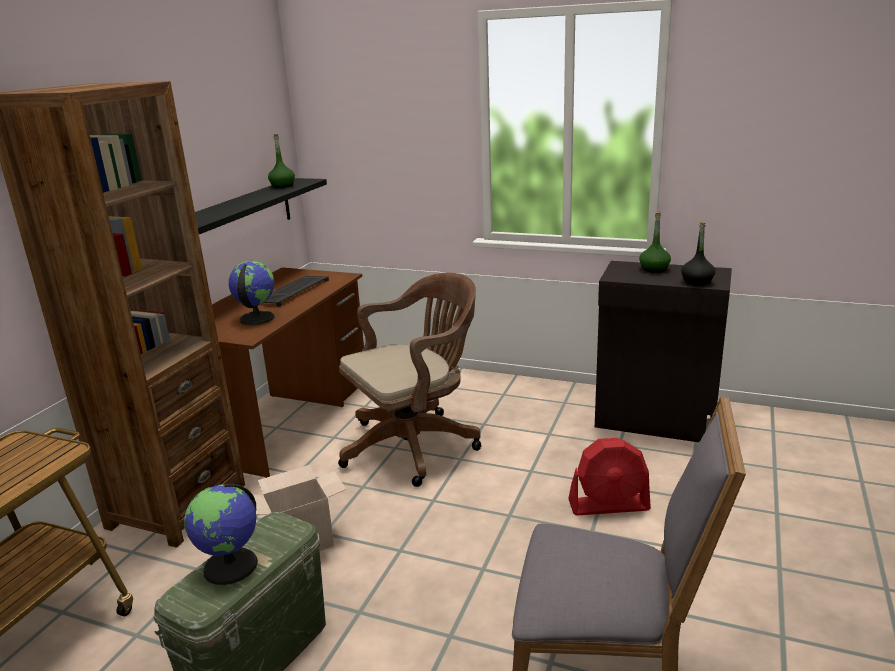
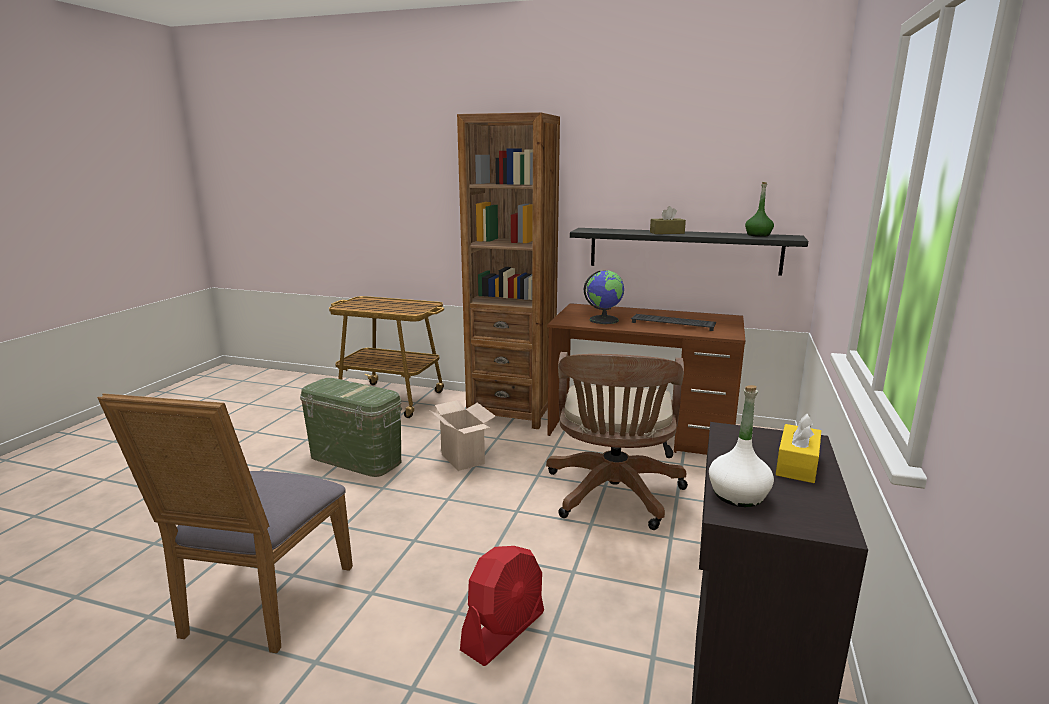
camera: 85 degrees right, 5 degrees down
(231, 566) = (345, 388): globe -> none
(235, 205) = (667, 233): none -> brown tissue box
(415, 444) = (613, 496): brown office chair -> brown office chair turned 45 degrees clockwise
(609, 505) = (504, 631): red fan -> red fan turned 135 degrees counterclockwise
(654, 269) = (797, 465): green bottle -> yellow tissue box
(697, 282) = (738, 495): black bottle -> white bottle

